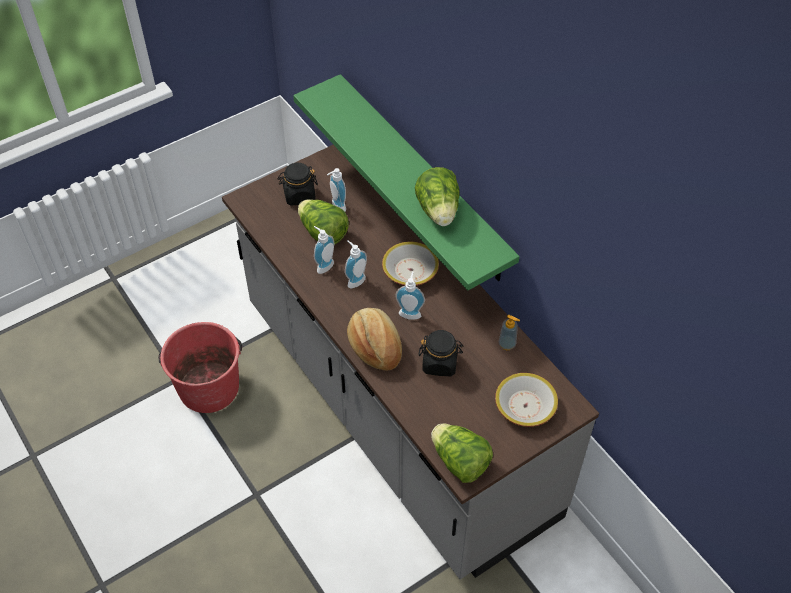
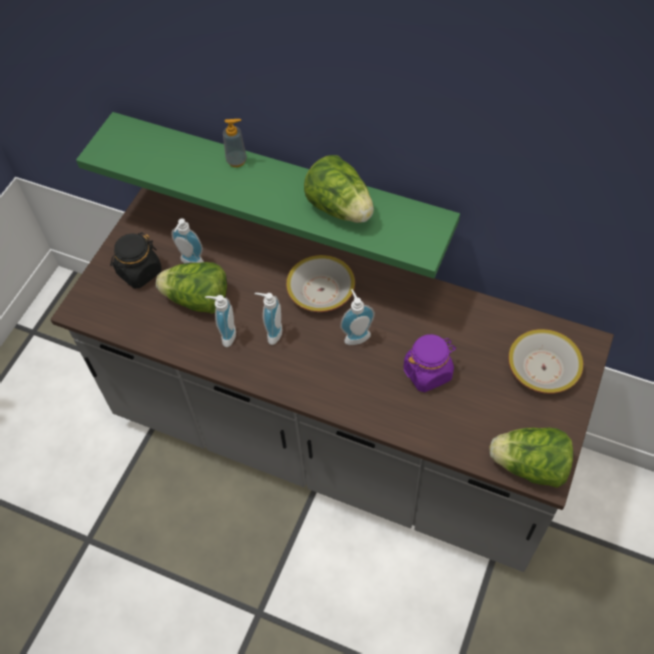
camera: 30 degrees left, 5 degrees up
(208, 387) = (127, 530): red bucket -> none
(375, 346) = (348, 393): bread -> none
(440, 363) = (428, 372): black jar -> purple jar
(507, 344) = (476, 314): soap dispenser -> soap dispenser (236, 161)

